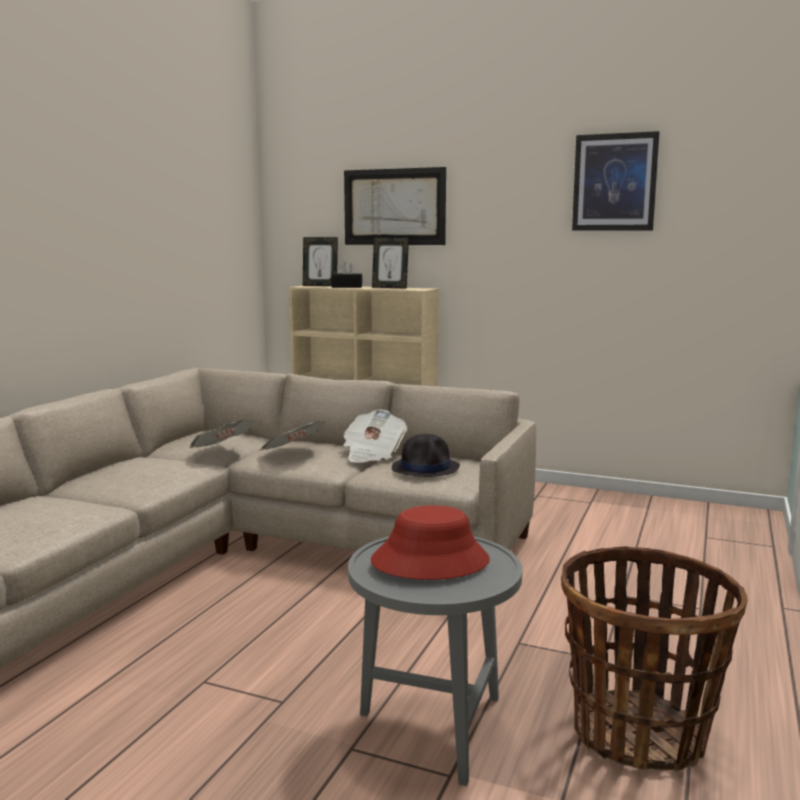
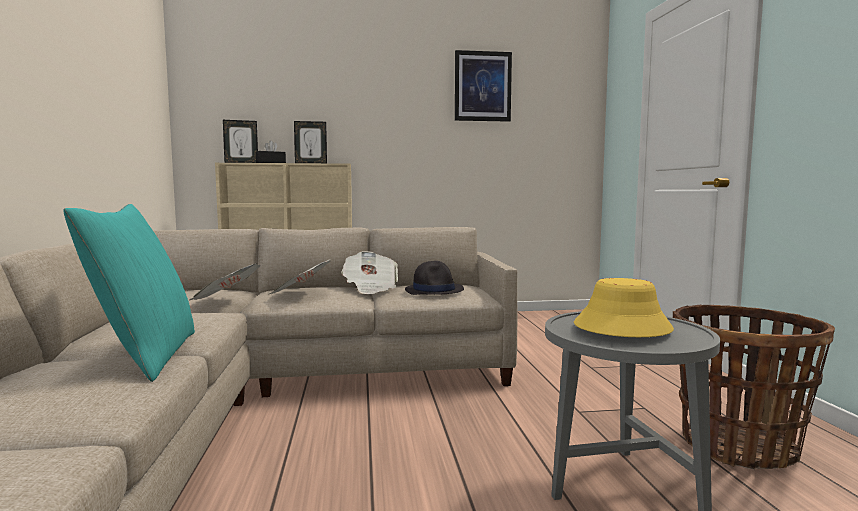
camera: 30 degrees left, 5 degrees down
(92, 504) = (146, 356): none -> turquoise pillow
(394, 207) = (307, 97): picture -> none
(430, 561) = (622, 327): red hat -> yellow hat

